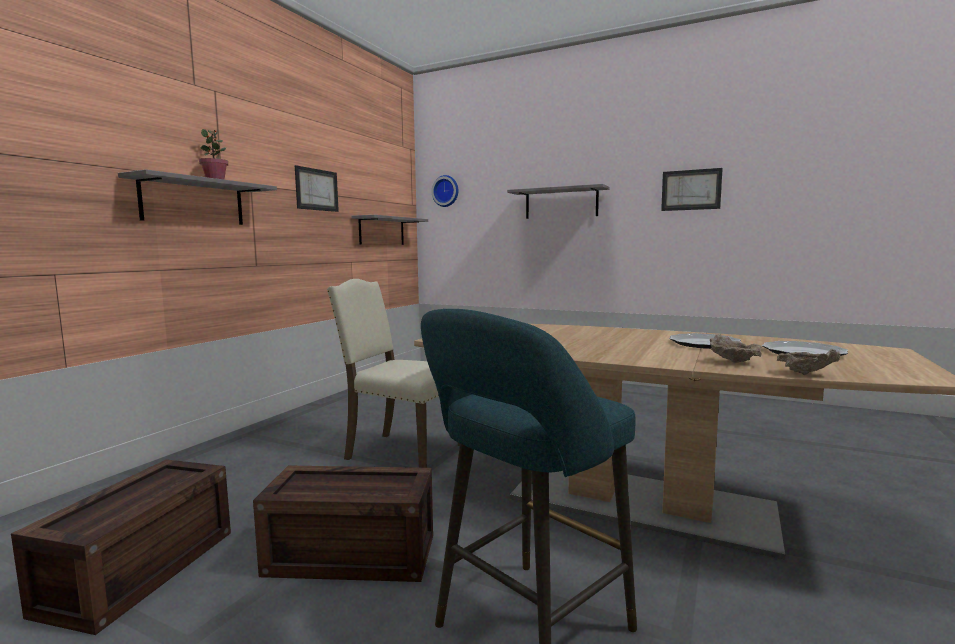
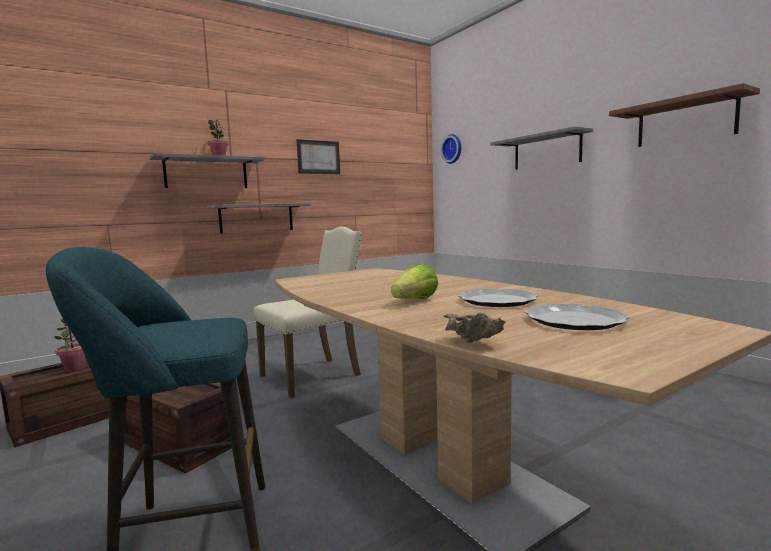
camera: 30 degrees right, 0 degrees up
(137, 496) = (75, 369): none -> potted plant
(382, 231) = (389, 188): grey shelf -> grey shelf (256, 218)
(401, 452) = (313, 375): beige chair -> beige chair turned 90 degrees clockwise
(647, 350) = (415, 301): none -> lettuce
(691, 190) = (685, 121): picture -> brown shelf
(734, 362) = (447, 321): beige bowl -> none

